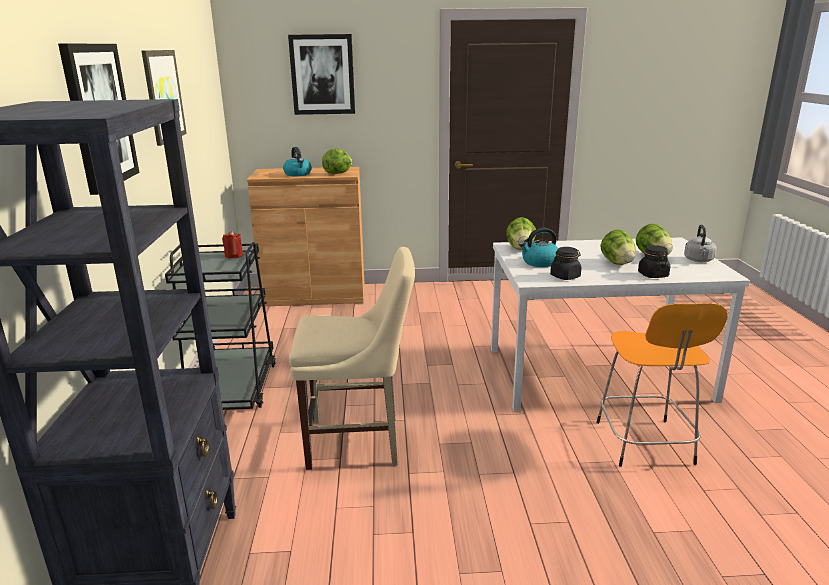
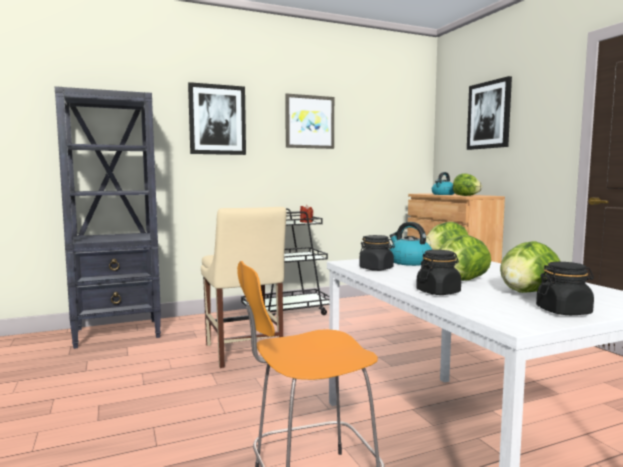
camera: 70 degrees right, 15 degrees down
(699, 260) = (563, 311): grey kettle -> black jar

